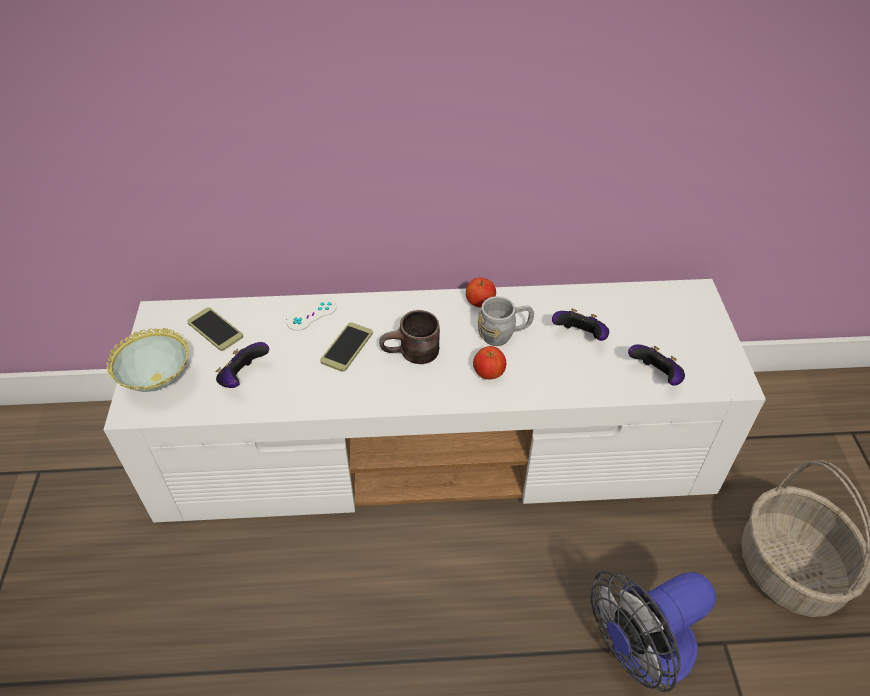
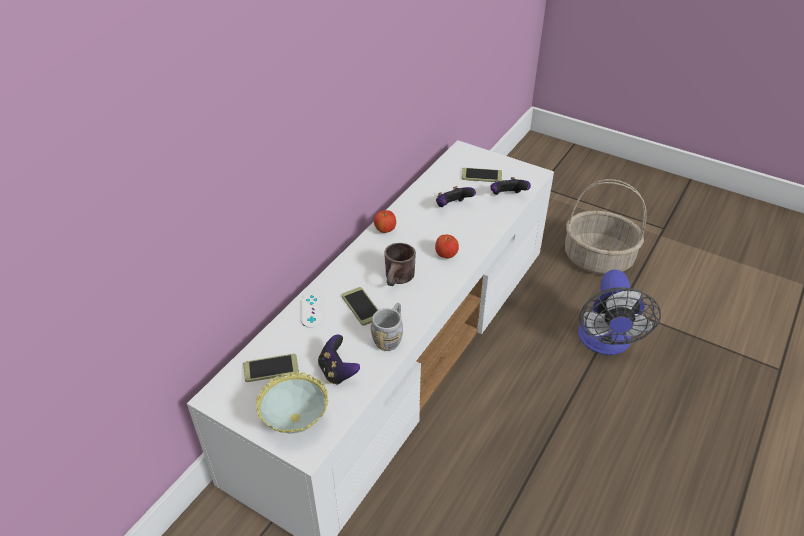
camera: 55 degrees left, 5 degrees down
(504, 335) = (421, 234): grey mug -> grey mug (390, 337)
(668, 333) = (481, 175): none -> phone

